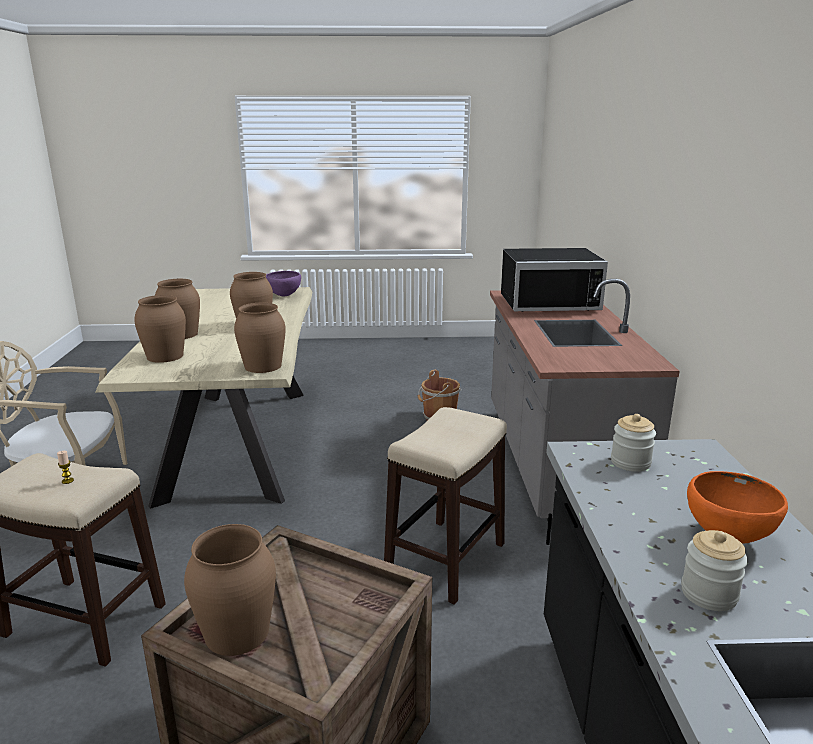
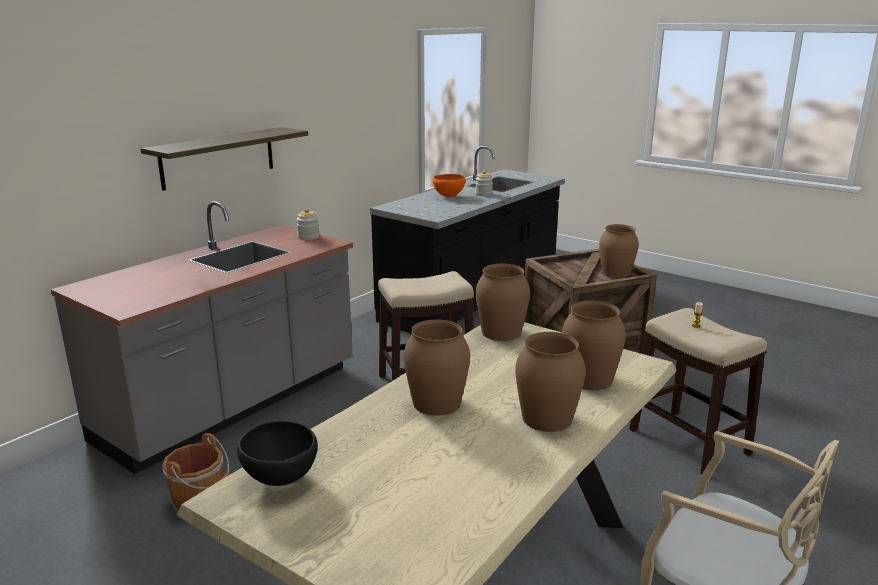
camera: 140 degrees left, 0 degrees up
(284, 296) = (280, 480): purple bowl -> black bowl
(548, 302) = (146, 285): black microwave -> none
(630, 462) = (425, 211): jar -> jar (308, 237)
(661, 244) = (218, 157): none -> shelf

